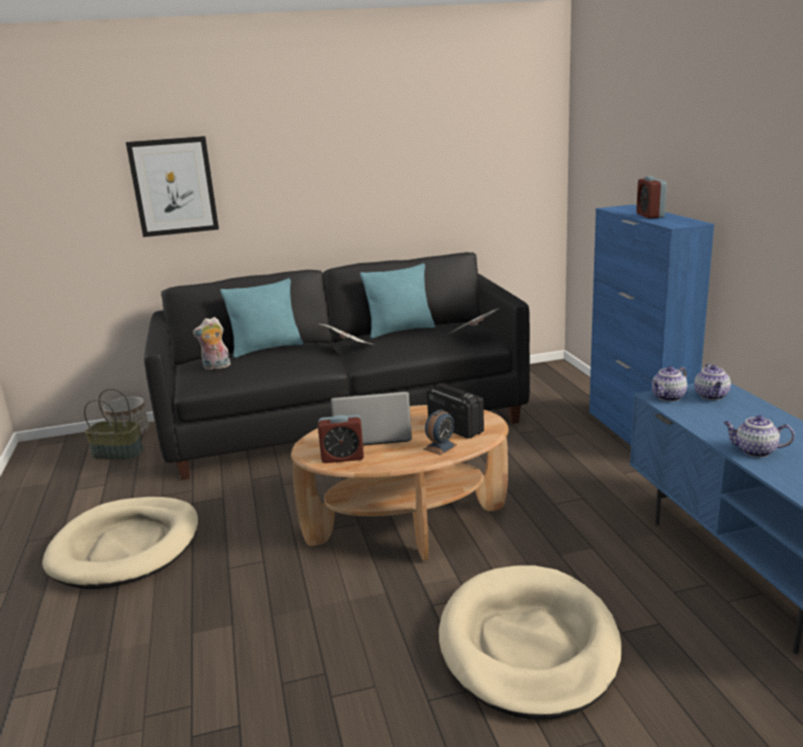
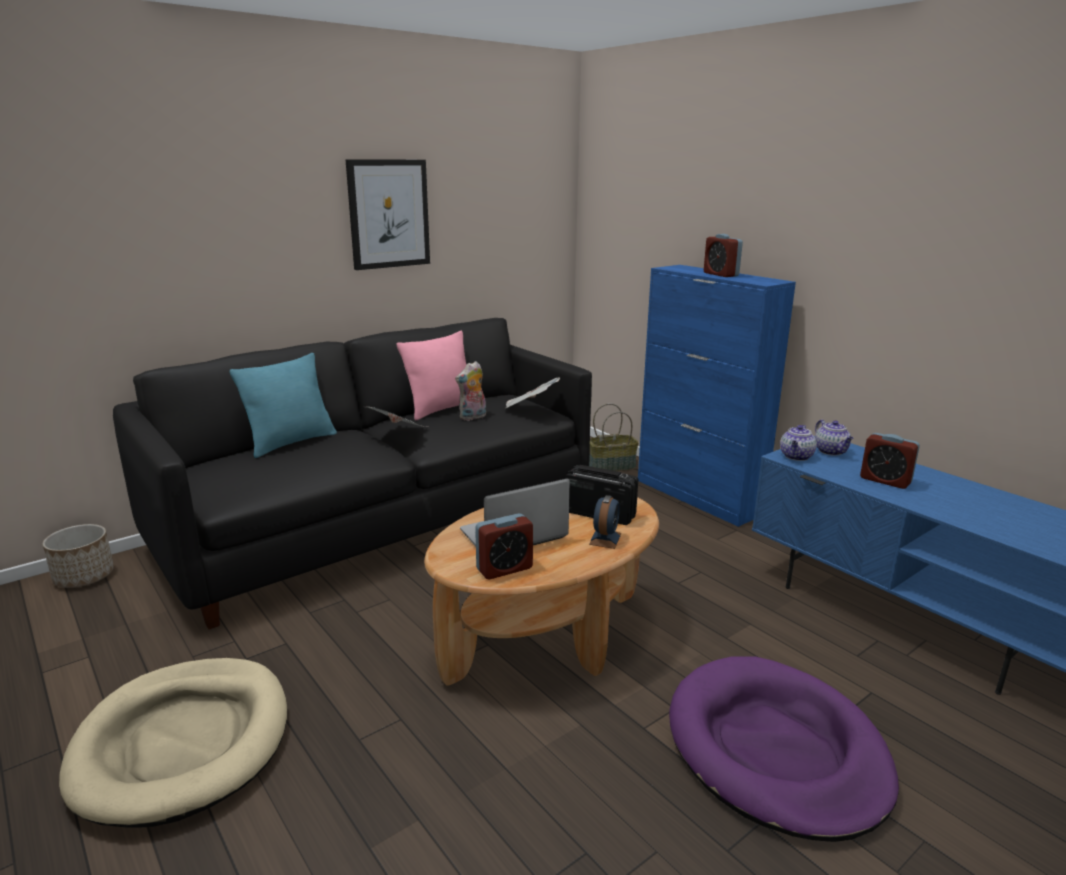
camera: 25 degrees left, 0 degrees up
(118, 453) = (83, 607): basket -> basket (611, 466)
(174, 186) = (139, 234): picture -> picture (388, 214)
(216, 367) = (238, 473): plush toy -> plush toy (473, 417)
(400, 330) = (441, 409): turquoise pillow -> pink pillow
(528, 645) = (776, 750): beige dog bed -> purple dog bed
(734, 427) = (885, 480): none -> alarm clock
(754, 451) = (927, 502): teapot -> none

